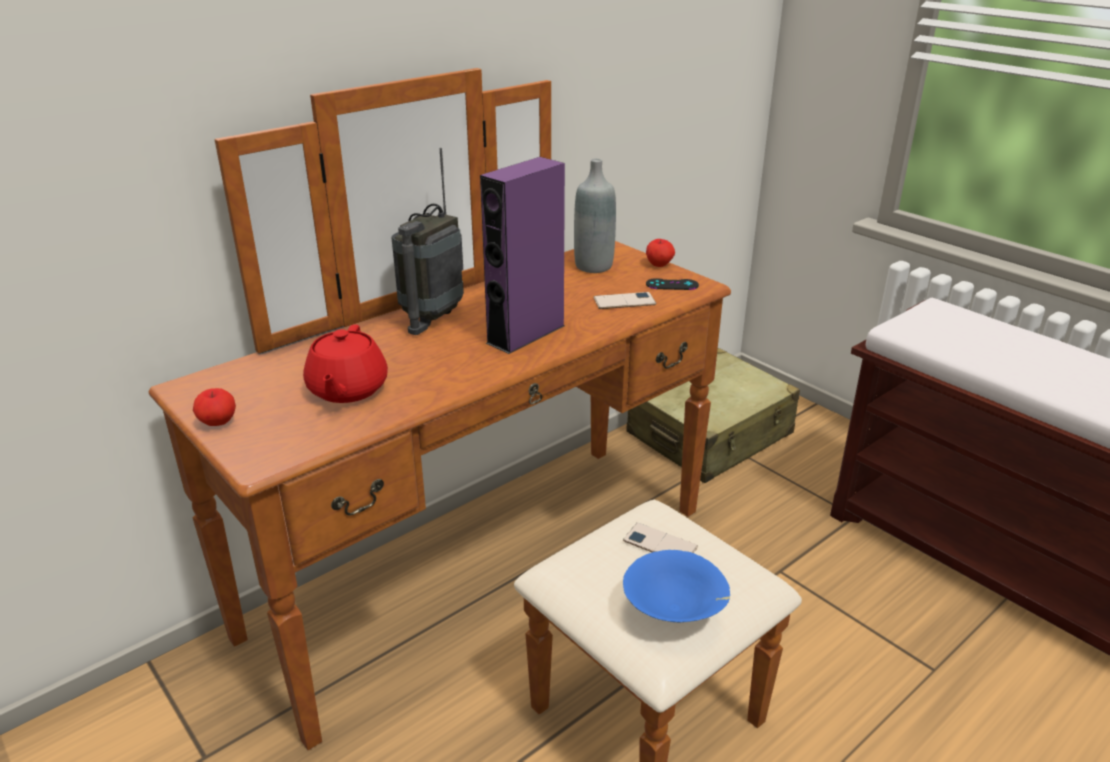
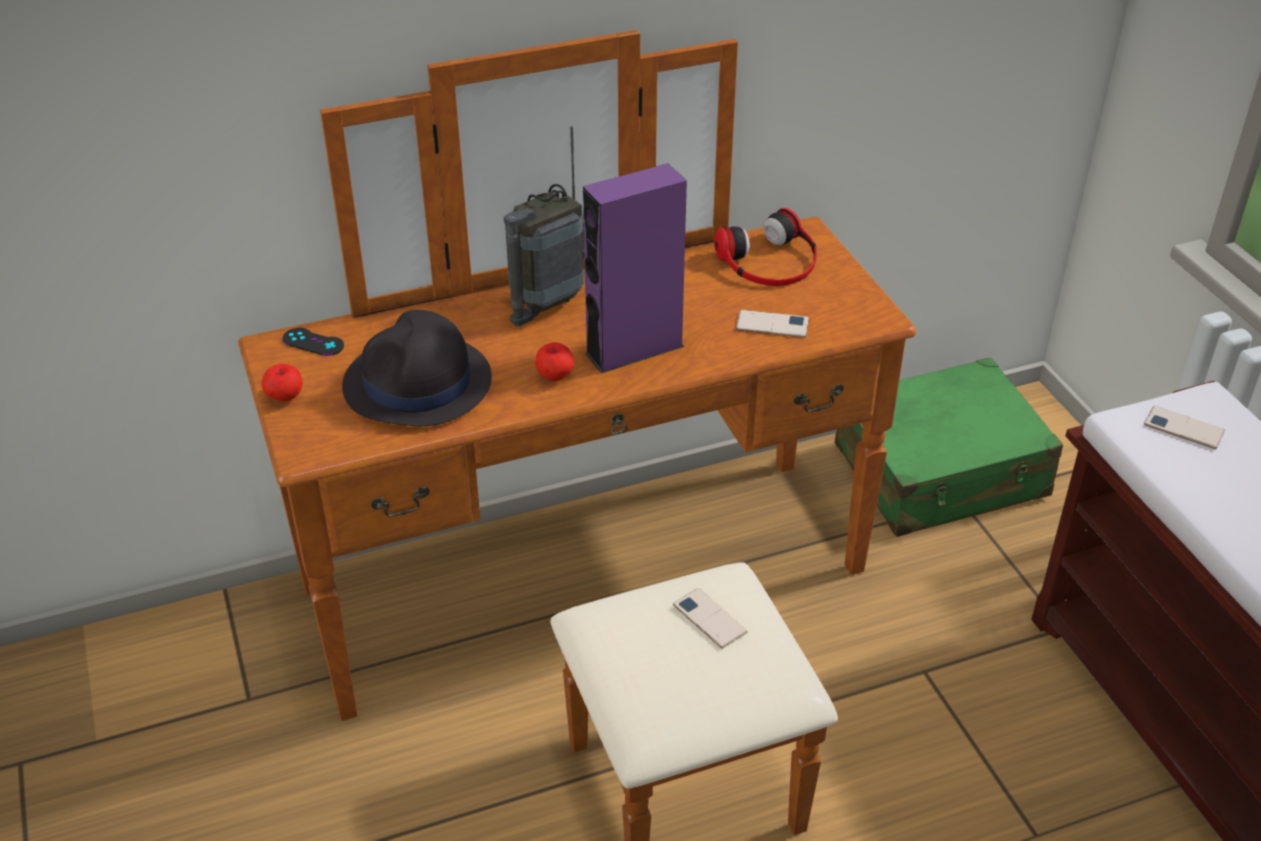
camera: 20 degrees right, 10 degrees up
(347, 390) = (418, 384): red teapot -> black hat
(593, 266) = (770, 261): grey bottle -> headphones
(659, 264) = (850, 274): apple -> apple (555, 376)
(672, 285) = (845, 310): black game controller -> black game controller (313, 342)
(675, 613) = (681, 697): blue bowl -> none
(710, 434) = (941, 472): beige suitcase -> green suitcase
(938, 325) = (1184, 428): none -> phone

